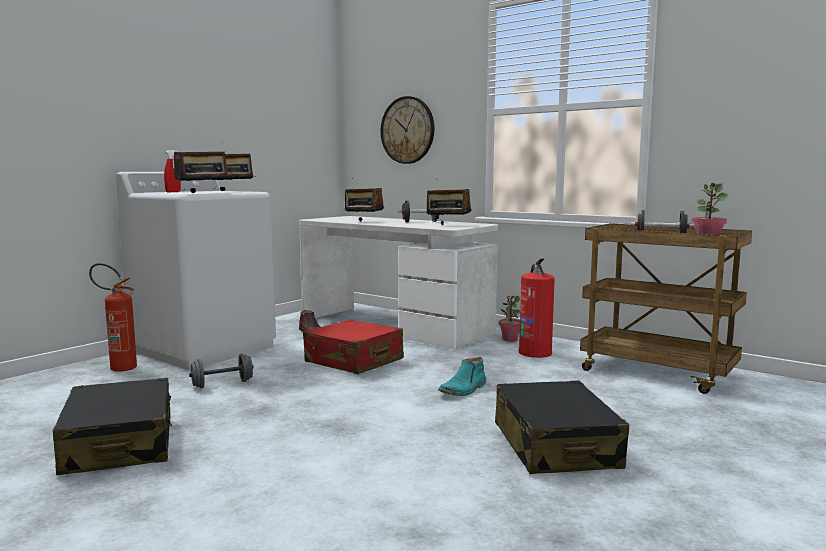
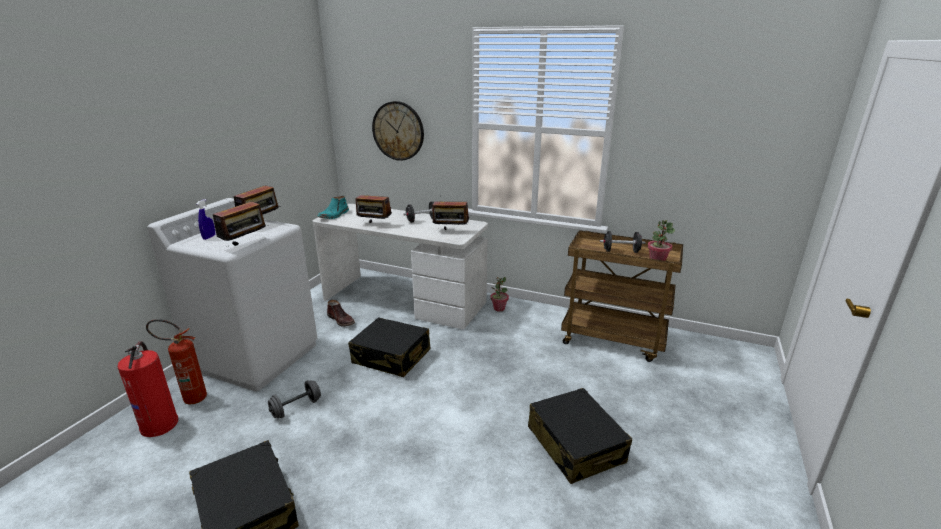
camera: 15 degrees left, 15 degrees up
(173, 192) = (209, 237): red spray bottle -> blue spray bottle
(354, 361) = (391, 357): red suitcase -> black suitcase
(464, 390) = (489, 384): turquoise boot -> turquoise boot (334, 215)
(535, 352) = (522, 324): fire extinguisher -> fire extinguisher (160, 424)

